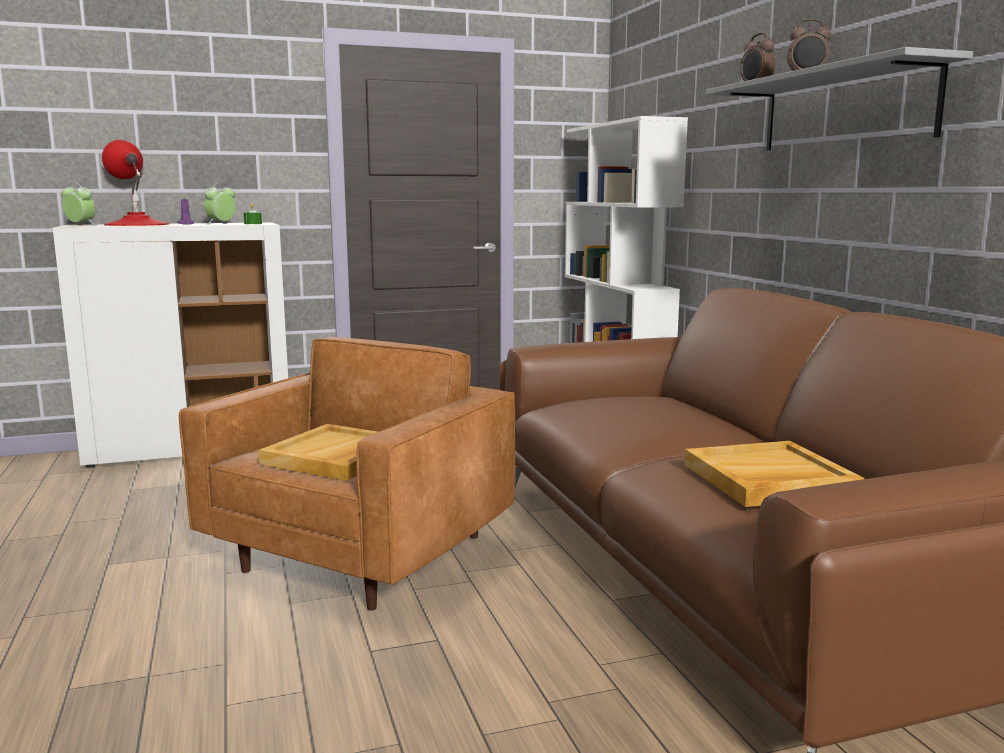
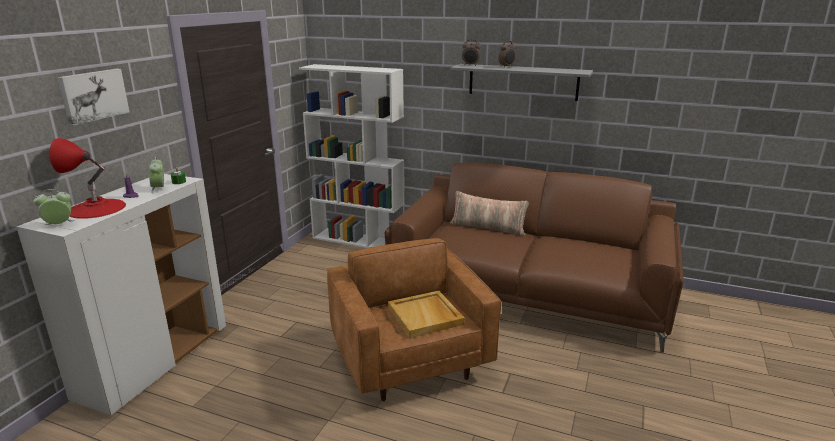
camera: 50 degrees left, 10 degrees up
(191, 106) = (93, 95): none -> picture
(697, 412) = (488, 227): none -> pillow
(768, 479) = (583, 253): beige tray -> none

